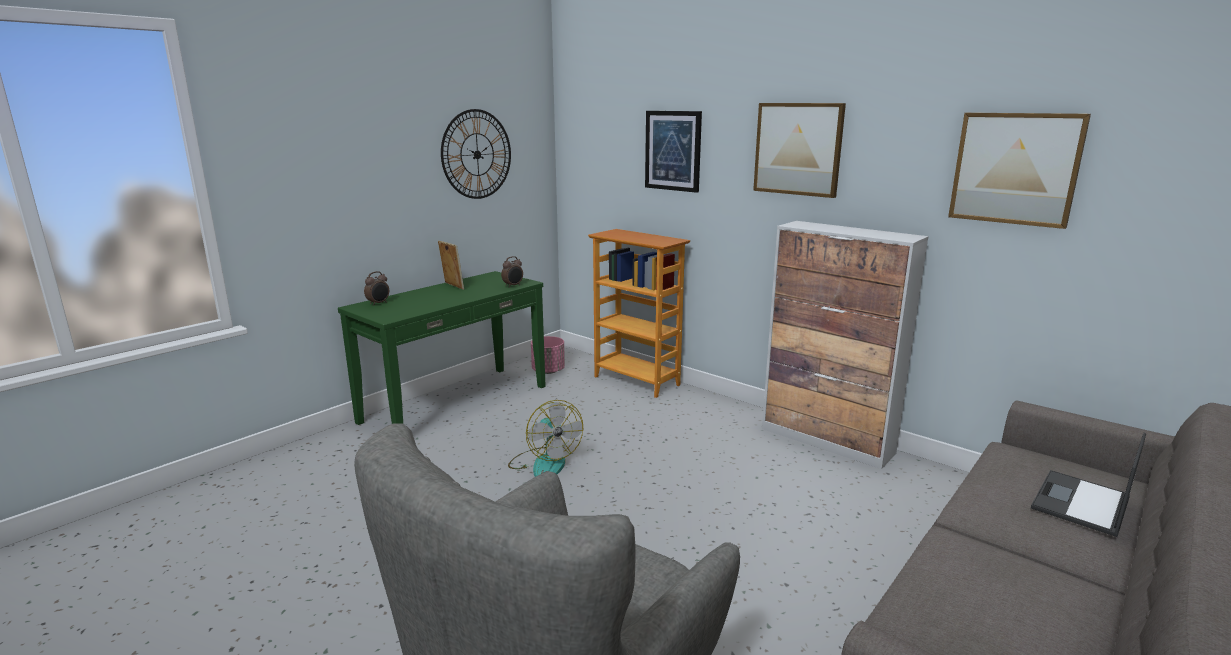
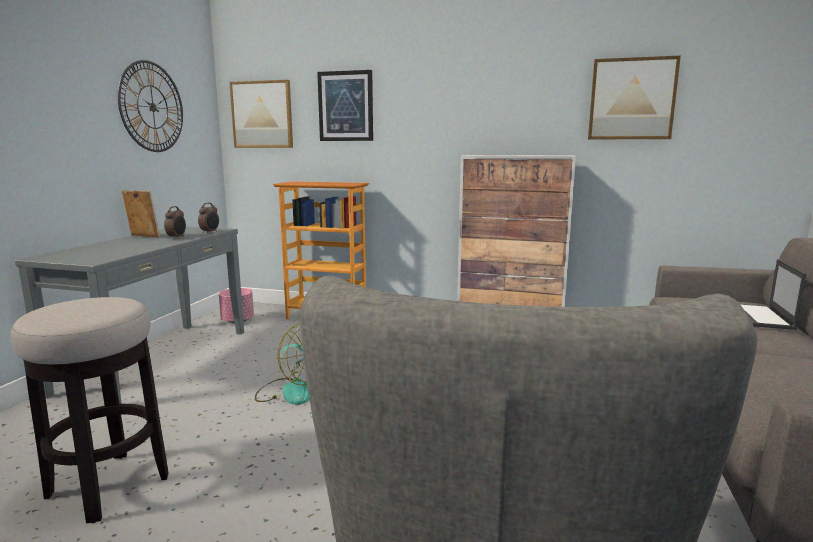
camera: 25 degrees left, 5 degrees down
(358, 517) = (108, 486): none -> stool
(378, 303) = (68, 253): alarm clock -> alarm clock (177, 238)
(455, 403) = (157, 360): green console table -> grey console table
(798, 149) = (462, 96): picture -> picture (262, 114)

